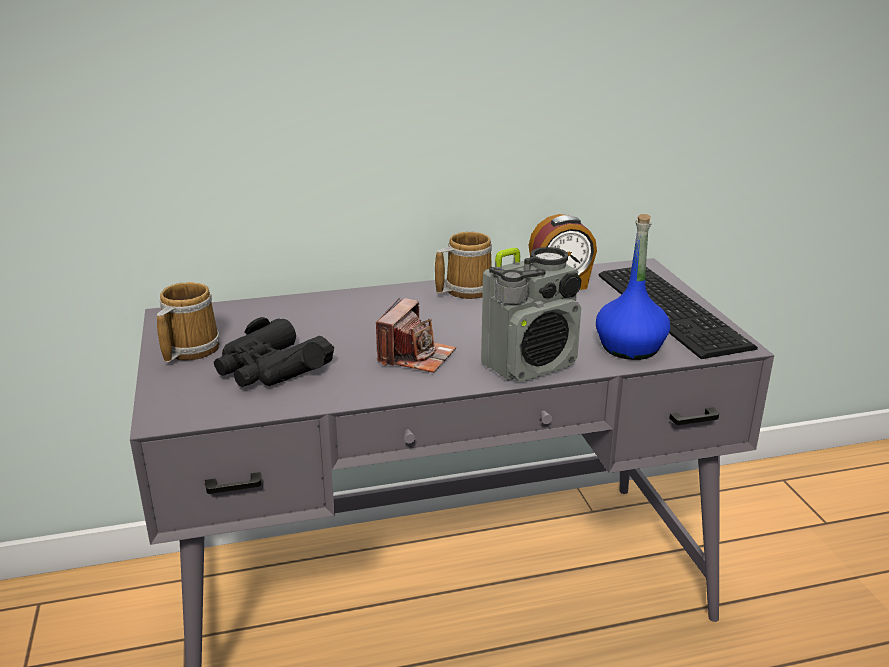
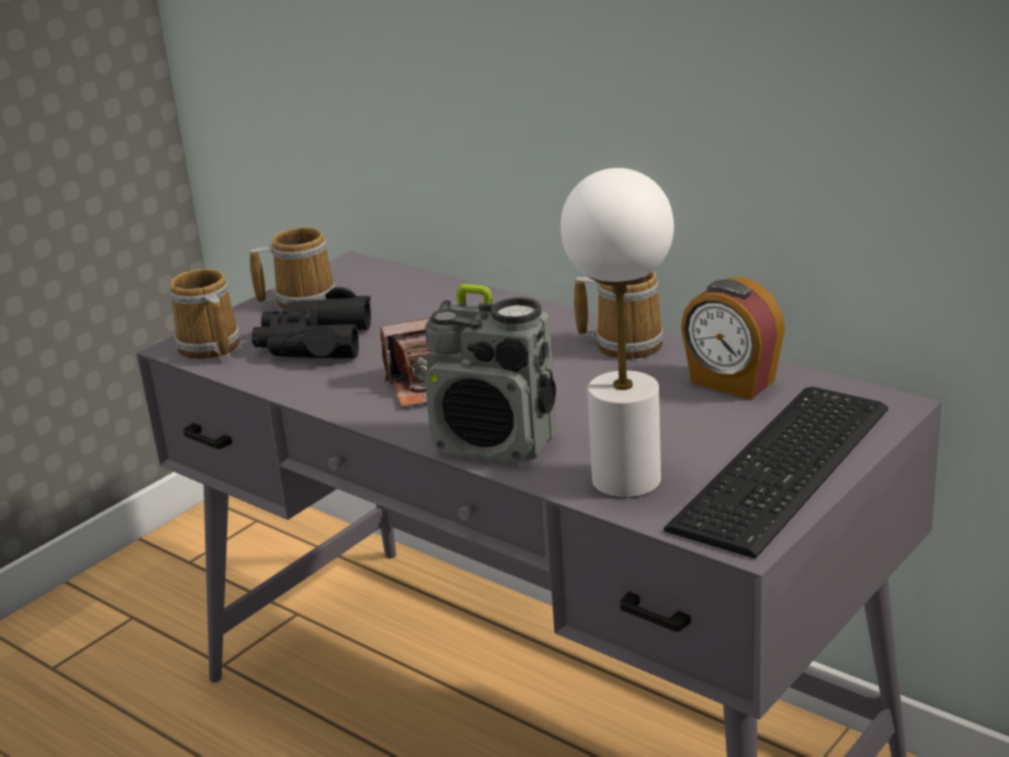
camera: 55 degrees right, 0 degrees up
(192, 407) = (209, 348): none -> mug
(630, 347) = (625, 480): blue bottle -> white table lamp

